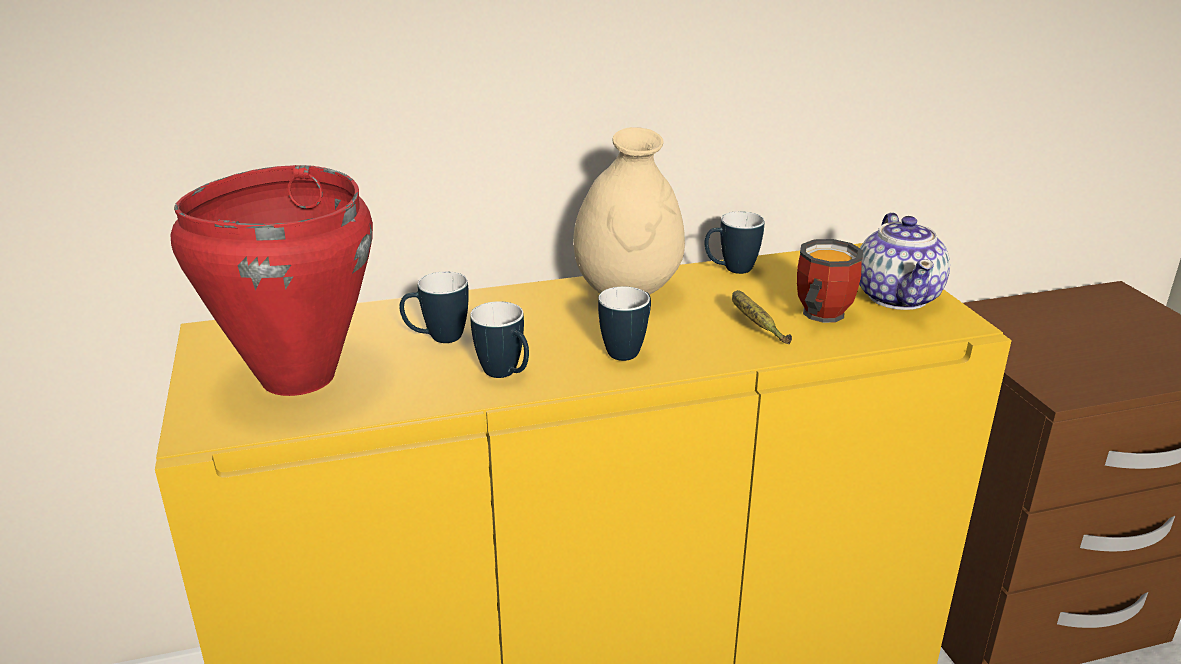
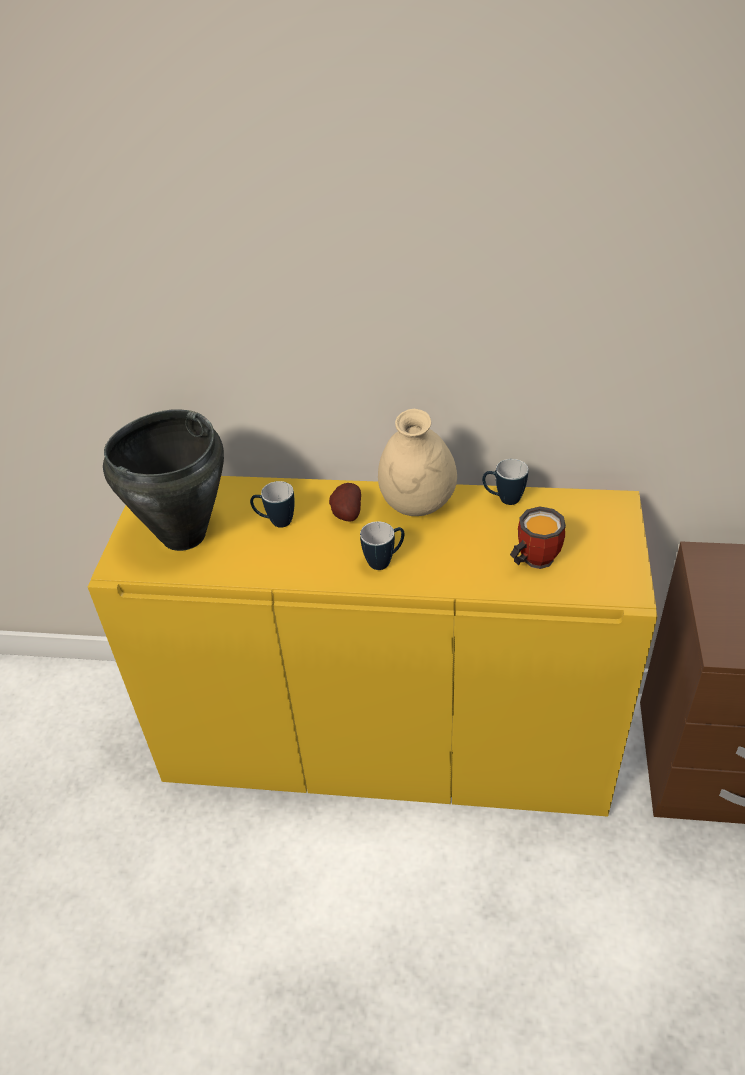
camera: 25 degrees right, 15 degrees up
(296, 378) = (182, 536): red cooking pot -> black cooking pot
(506, 375) = (299, 564): mug -> none
(535, 315) = (345, 514): none -> potato
(754, 326) = (481, 558): banana -> none
(898, 296) = (606, 554): teapot -> none

